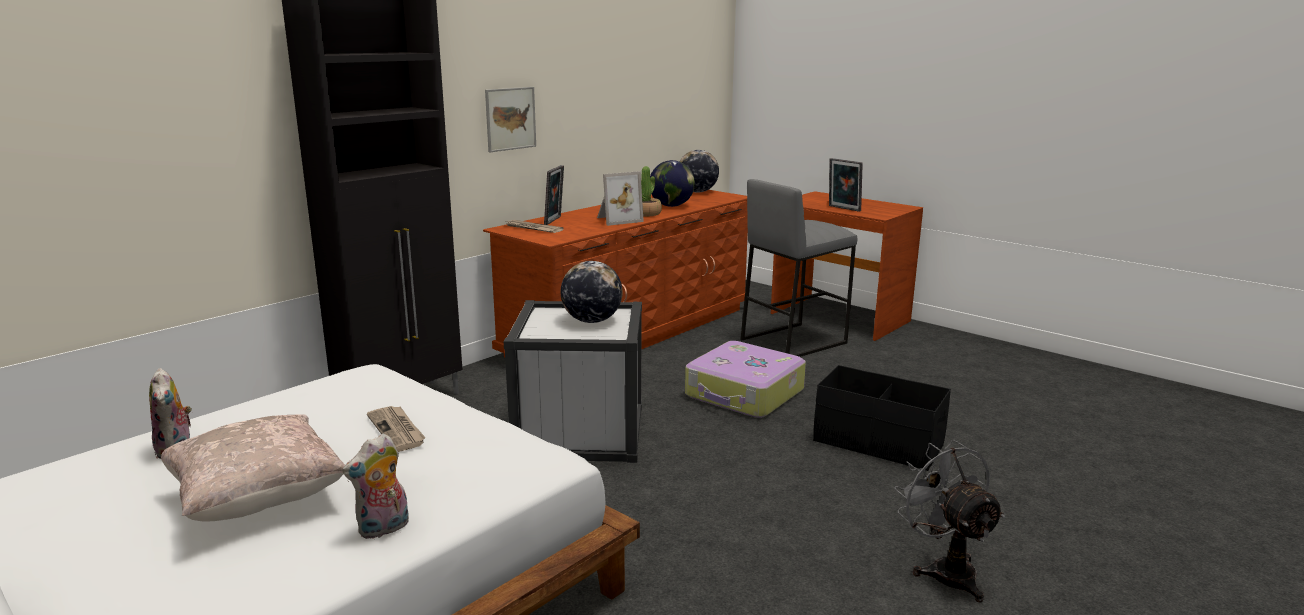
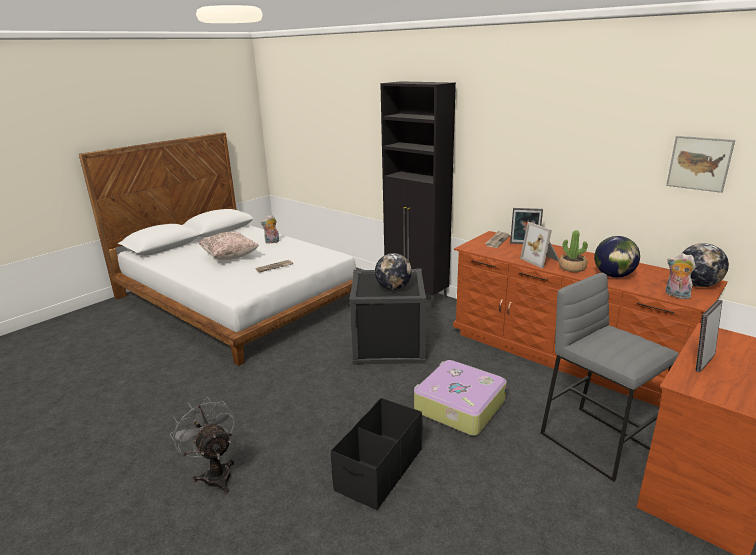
camera: 90 degrees right, 5 degrees up
(384, 529) = (202, 275): plush toy -> plush toy (676, 295)
(510, 119) = (524, 167): picture -> picture (699, 163)
(579, 432) = (389, 345): white storage box -> black storage box
(945, 570) = (215, 473): grey fan -> grey fan turned 105 degrees counterclockwise

